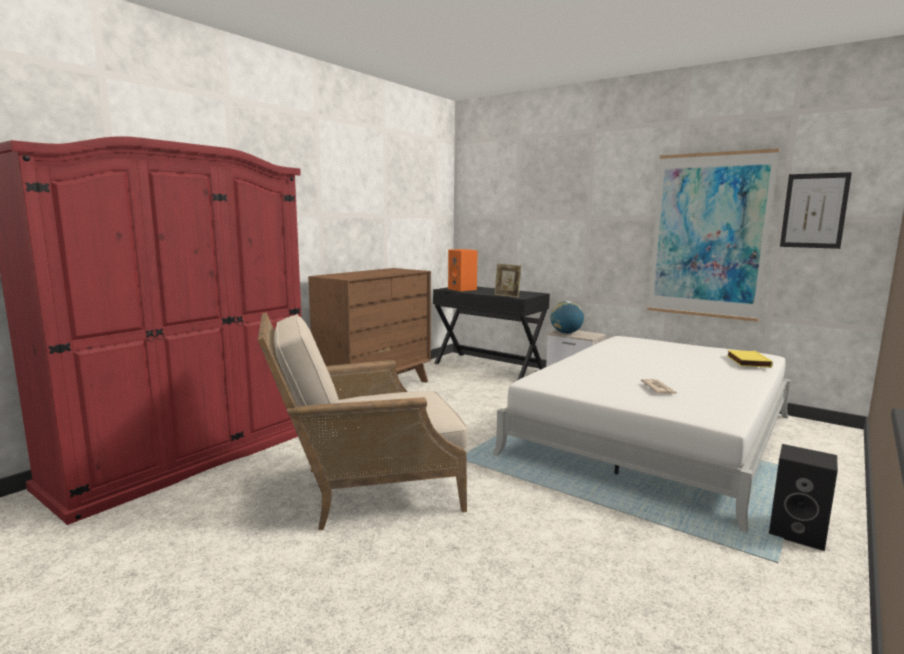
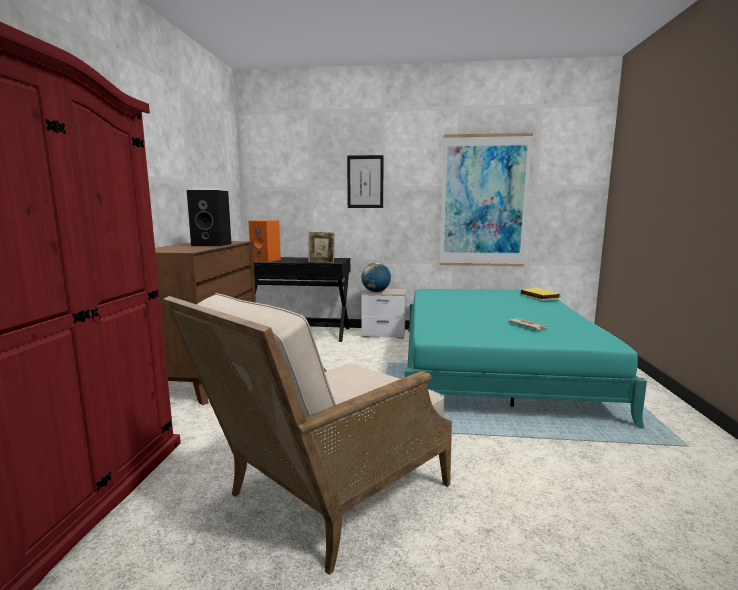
camera: 30 degrees left, 0 degrees up
(654, 434) = (492, 366): white bed -> turquoise bed
(798, 532) = (664, 418): black speaker -> black speaker (213, 245)
(814, 211) = (556, 181): picture -> picture (365, 182)

